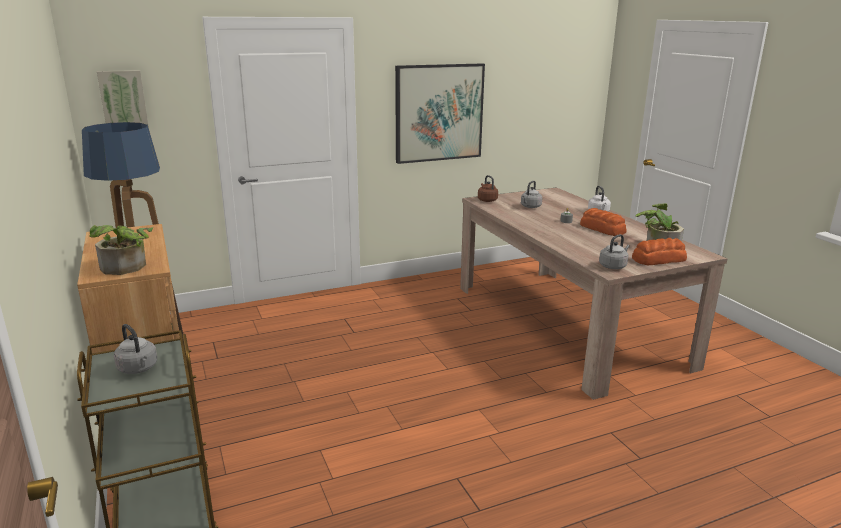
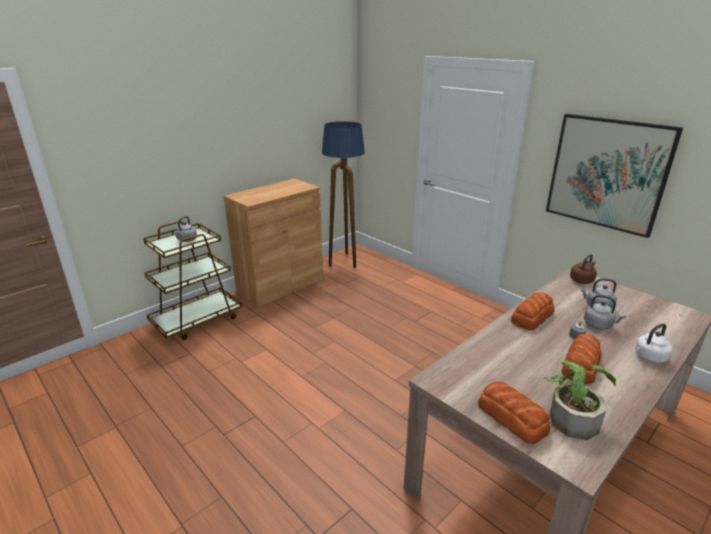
camera: 70 degrees right, 5 degrees up
(123, 100) = (378, 109): picture -> none
(126, 268) = (246, 198): potted plant -> none
(534, 226) = (531, 317): none -> bread
(613, 266) = (454, 381): grey kettle -> grey kettle (599, 325)

